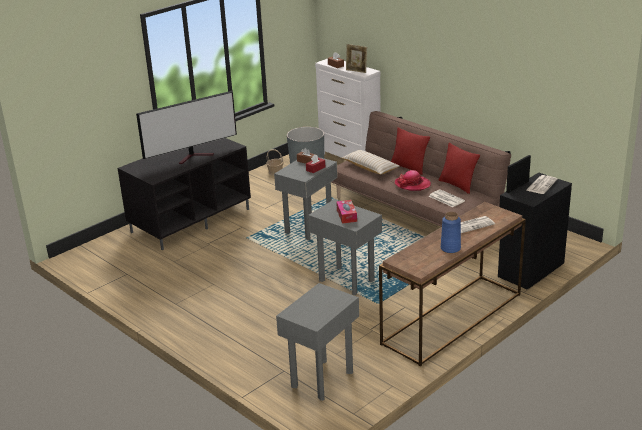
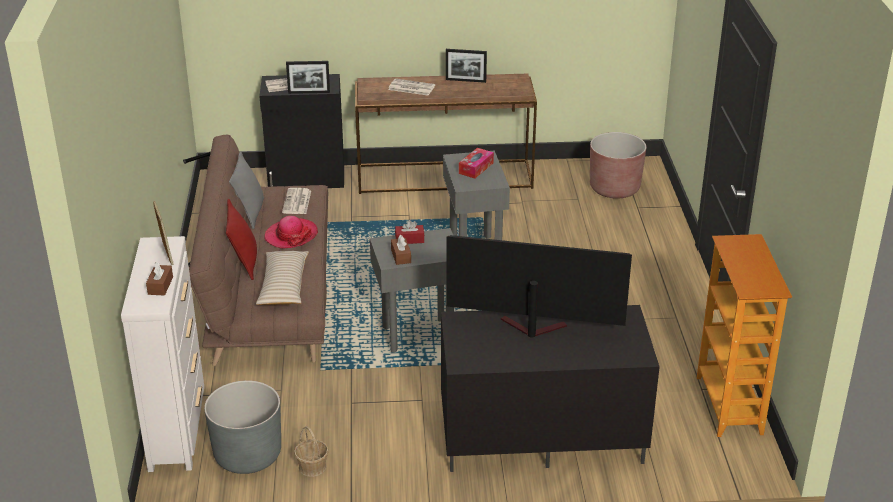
camera: 140 degrees left, 5 degrees up
(104, 273) = (730, 405): none -> bookcase
(321, 379) = (614, 188): grey side table -> brown planter
(450, 248) = (465, 80): blue vase -> picture frame
(457, 185) = (250, 213): red pillow -> grey pillow

